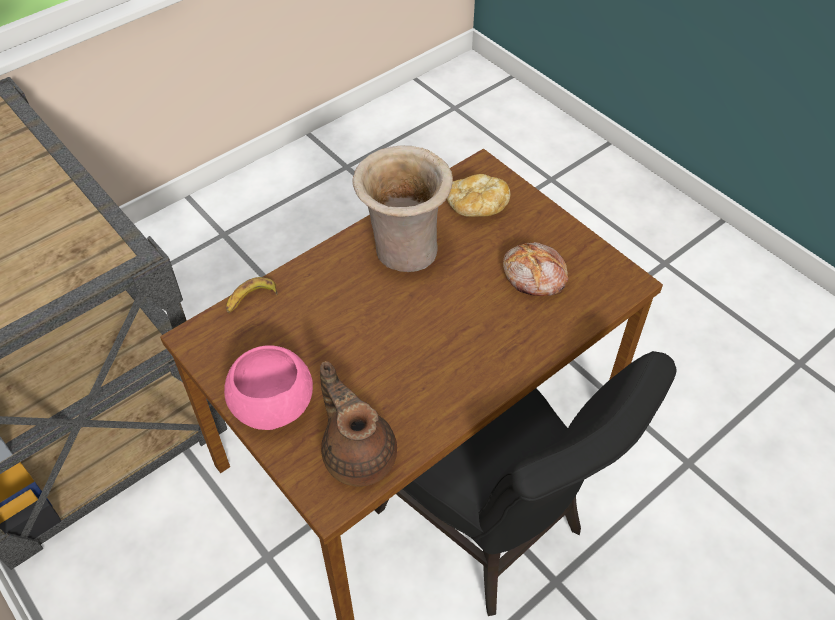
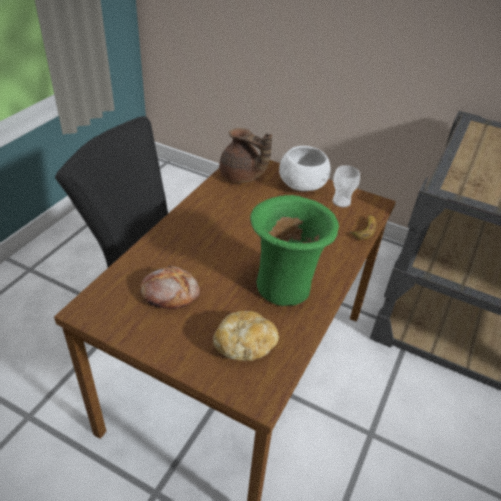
camera: 155 degrees right, 10 degrees down
(240, 354) = (341, 202): none -> cup
(272, 405) = (302, 185): pink bowl -> white bowl
(403, 252) = (284, 286): beige vase -> green vase

